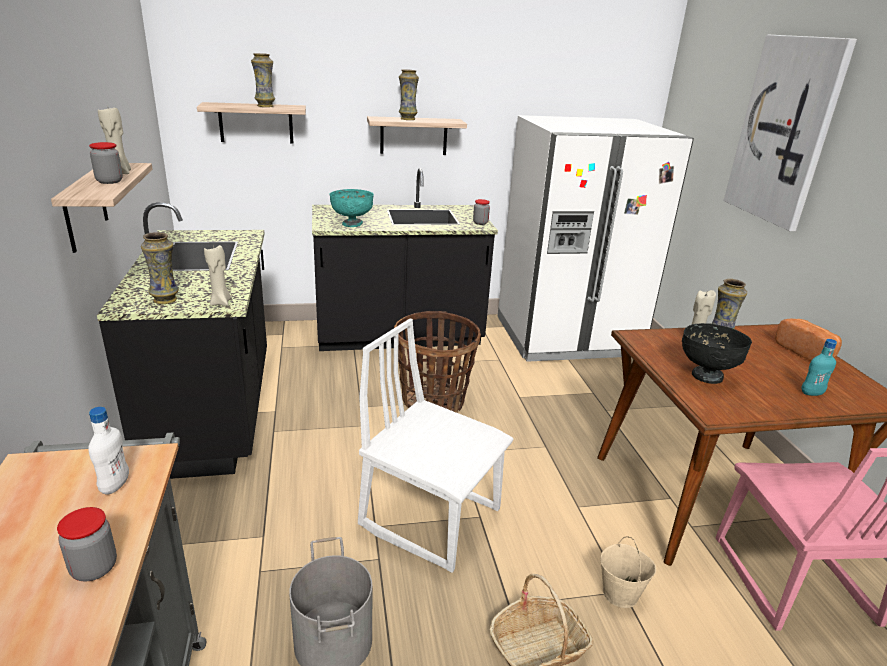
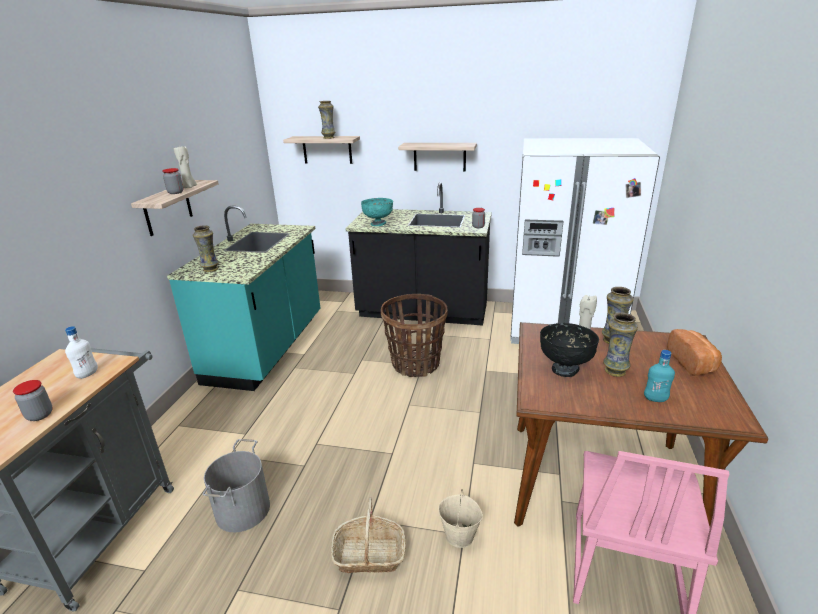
camera: 25 degrees right, 0 degrees up
(215, 411) = (268, 348): black counter -> turquoise counter
(221, 303) = (239, 274): beige candle -> none
(407, 119) = (431, 144): vase -> vase (615, 371)
(431, 517) = (357, 445): white chair -> none
(785, 131) = (728, 150): picture -> none

